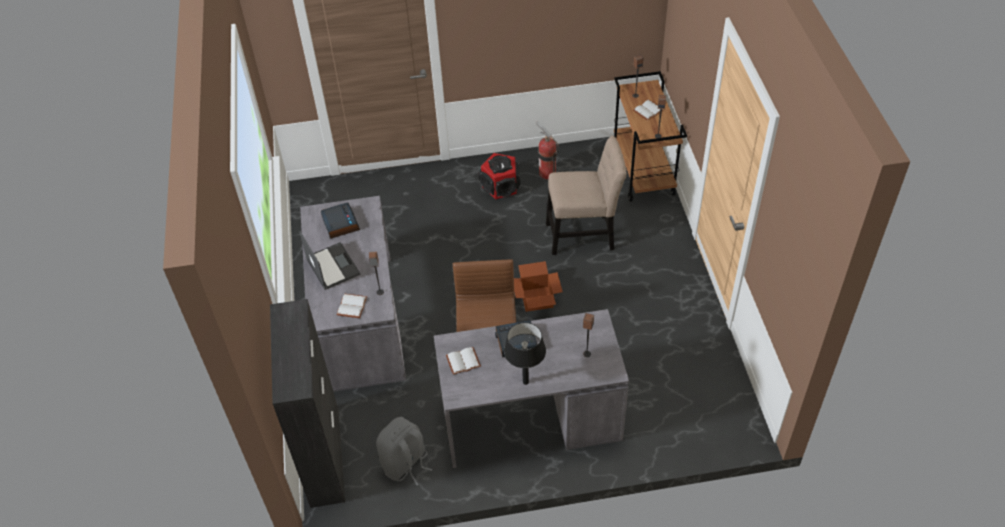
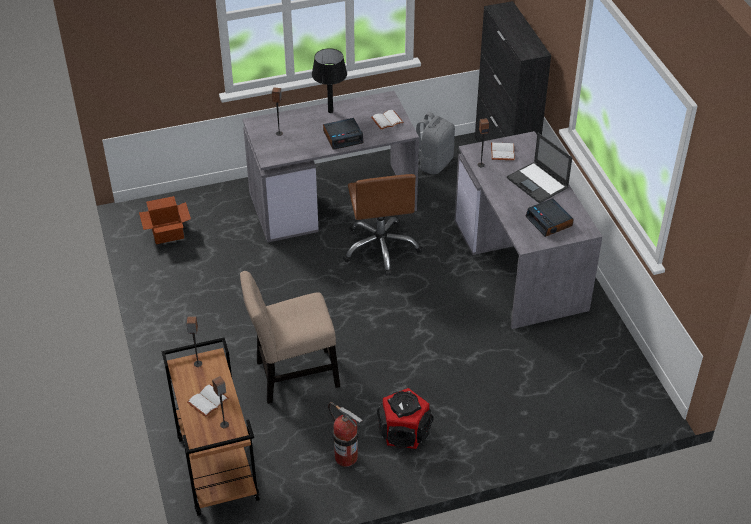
camera: 170 degrees right, 5 degrees down
(536, 300) = (340, 300): cardboard box -> cardboard box (168, 231)

